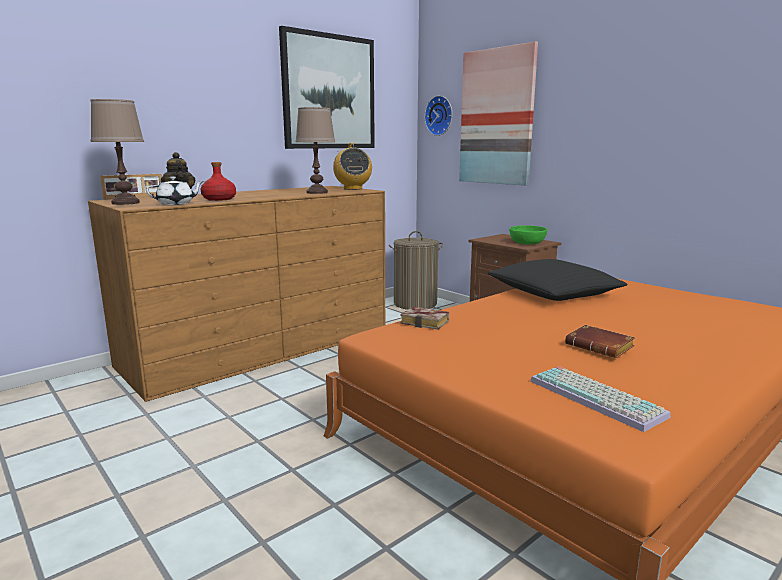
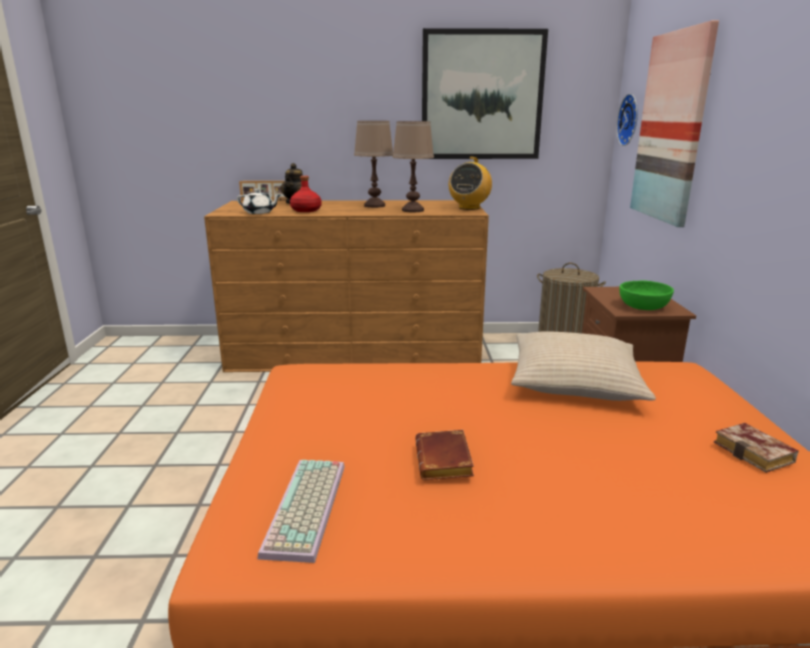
camera: 40 degrees right, 5 degrees up
(126, 203) = (236, 207): brown table lamp -> brown table lamp (375, 206)
(427, 322) = (365, 372): book -> book (757, 453)
(553, 293) = (574, 381): black pillow -> beige pillow

